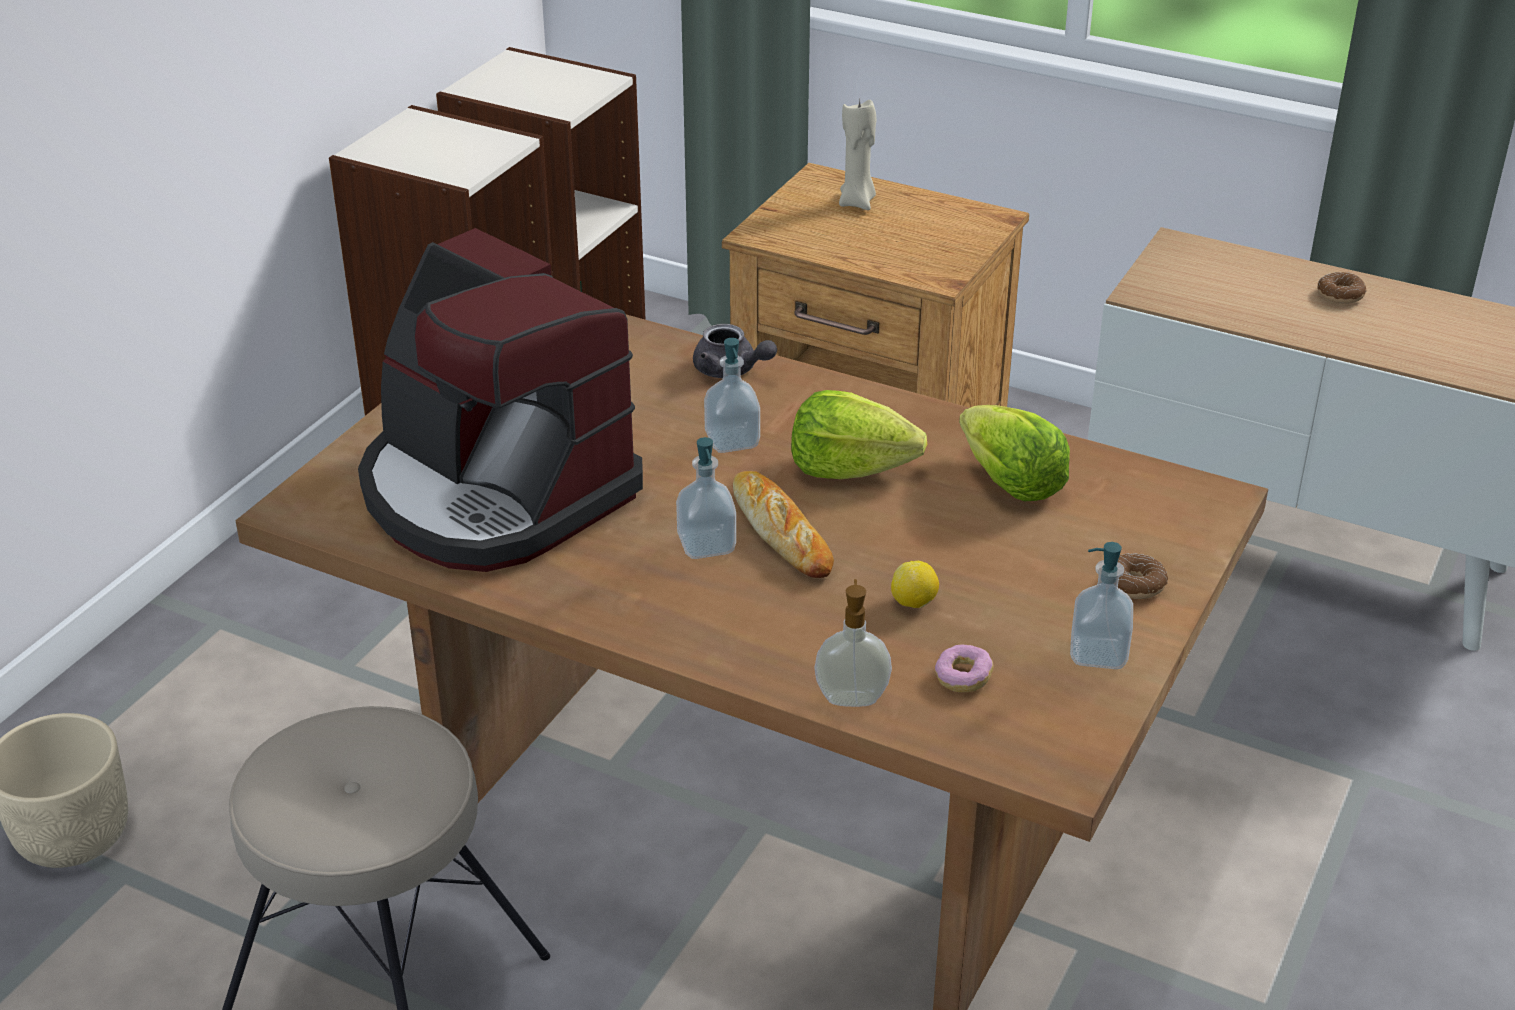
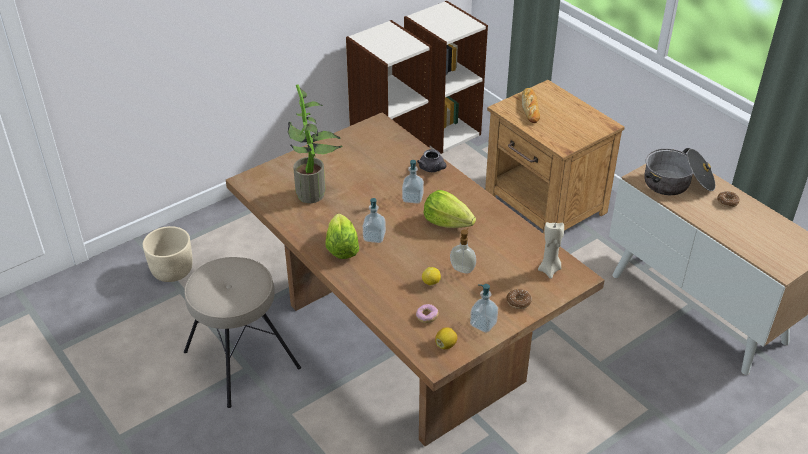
camera: 25 degrees right, 5 degrees up
(494, 492) = (315, 194): coffee machine -> potted plant
(781, 531) = (404, 240): bread -> bread (530, 108)
(851, 697) = (383, 311): soap dispenser -> soap dispenser (462, 269)
(857, 202) = (554, 103): beige candle -> beige candle (549, 270)
(1010, 483) = (503, 246): lettuce -> lettuce (341, 248)
(1053, 724) = (446, 345): none -> lemon
(1222, 286) = (677, 183): none -> cooking pot

